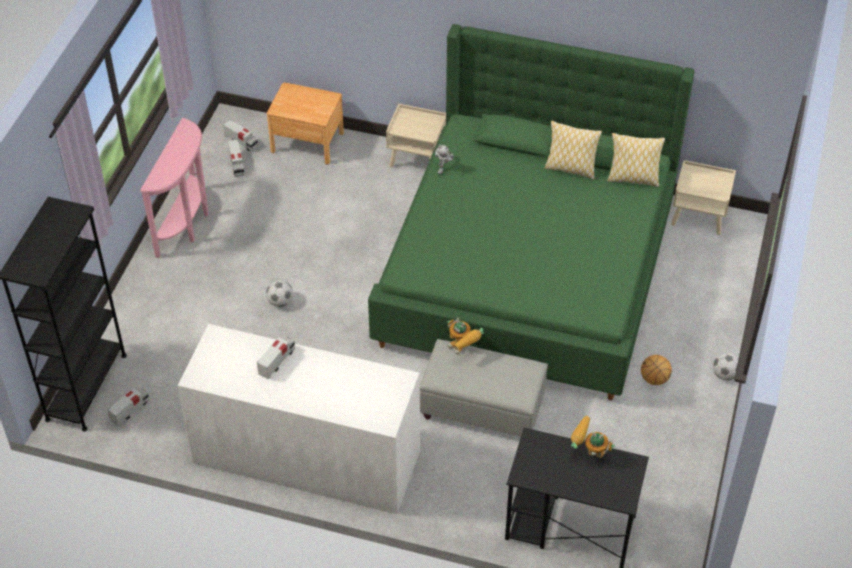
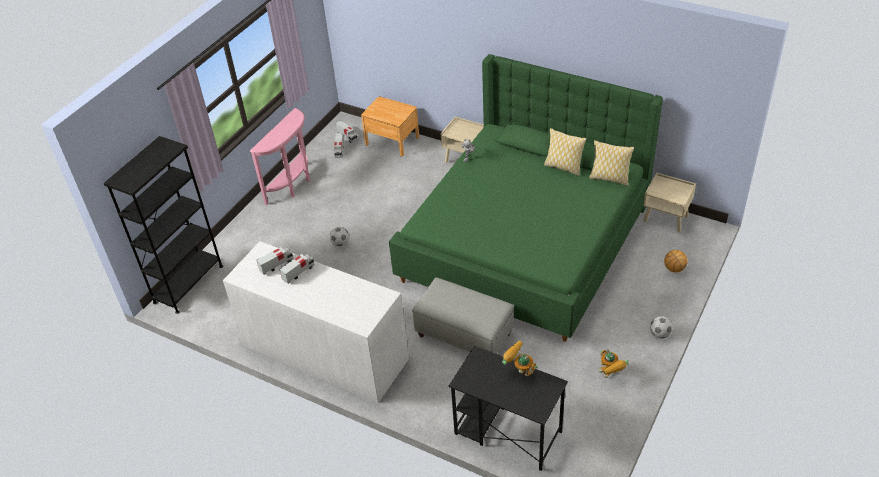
camera: 15 degrees right, 5 degrees down
(130, 410) = (212, 303): toy truck -> toy truck (276, 265)
(463, 350) = (451, 287): toy robot -> toy robot (610, 375)
(654, 379) = (603, 330): basketball -> basketball (674, 269)

